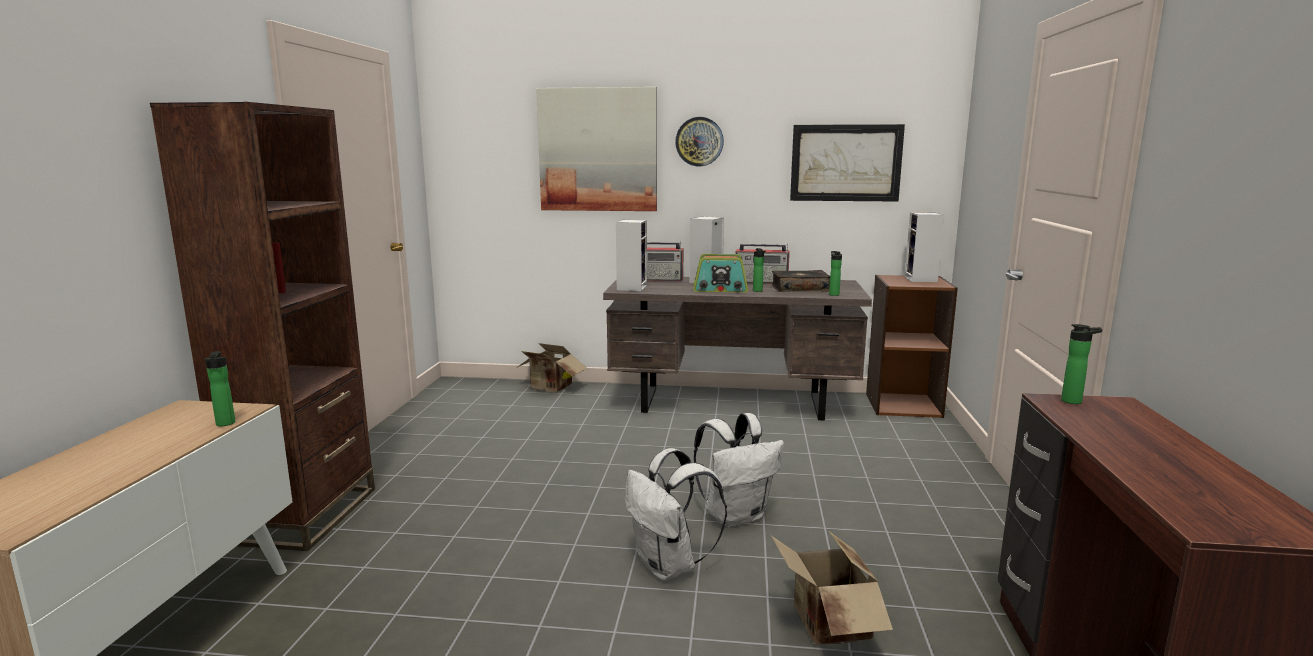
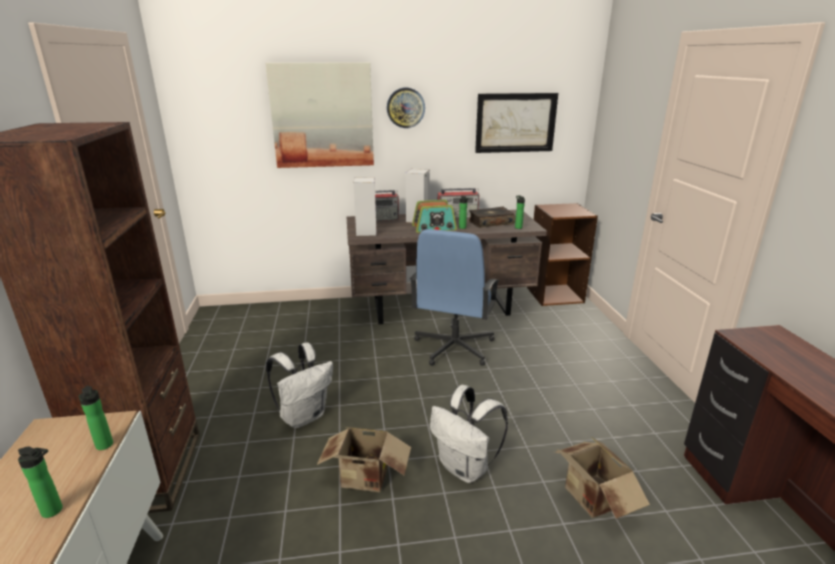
camera: 15 degrees left, 10 degrees up
(550, 388) = (297, 308): cardboard box -> cardboard box (365, 479)
(725, 445) = (453, 347): none -> blue office chair
(736, 516) = (490, 412): white backpack -> white backpack (304, 416)
(921, 280) = (569, 208): speaker -> none
(1075, 401) = (752, 335): bottle -> bottle (55, 511)

